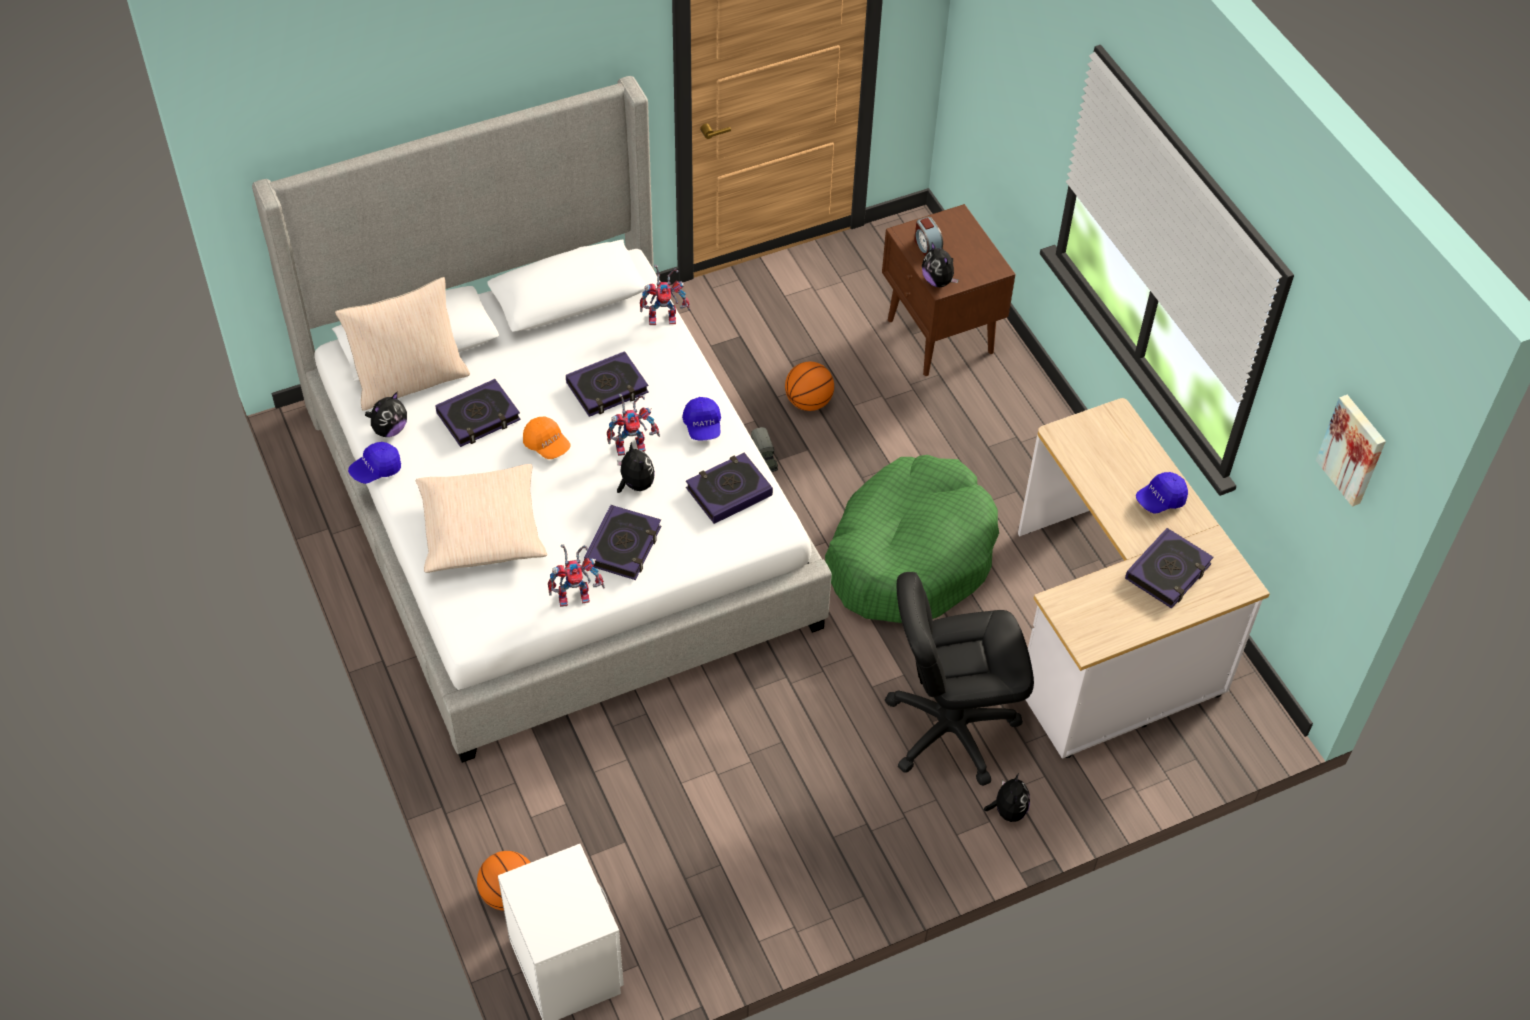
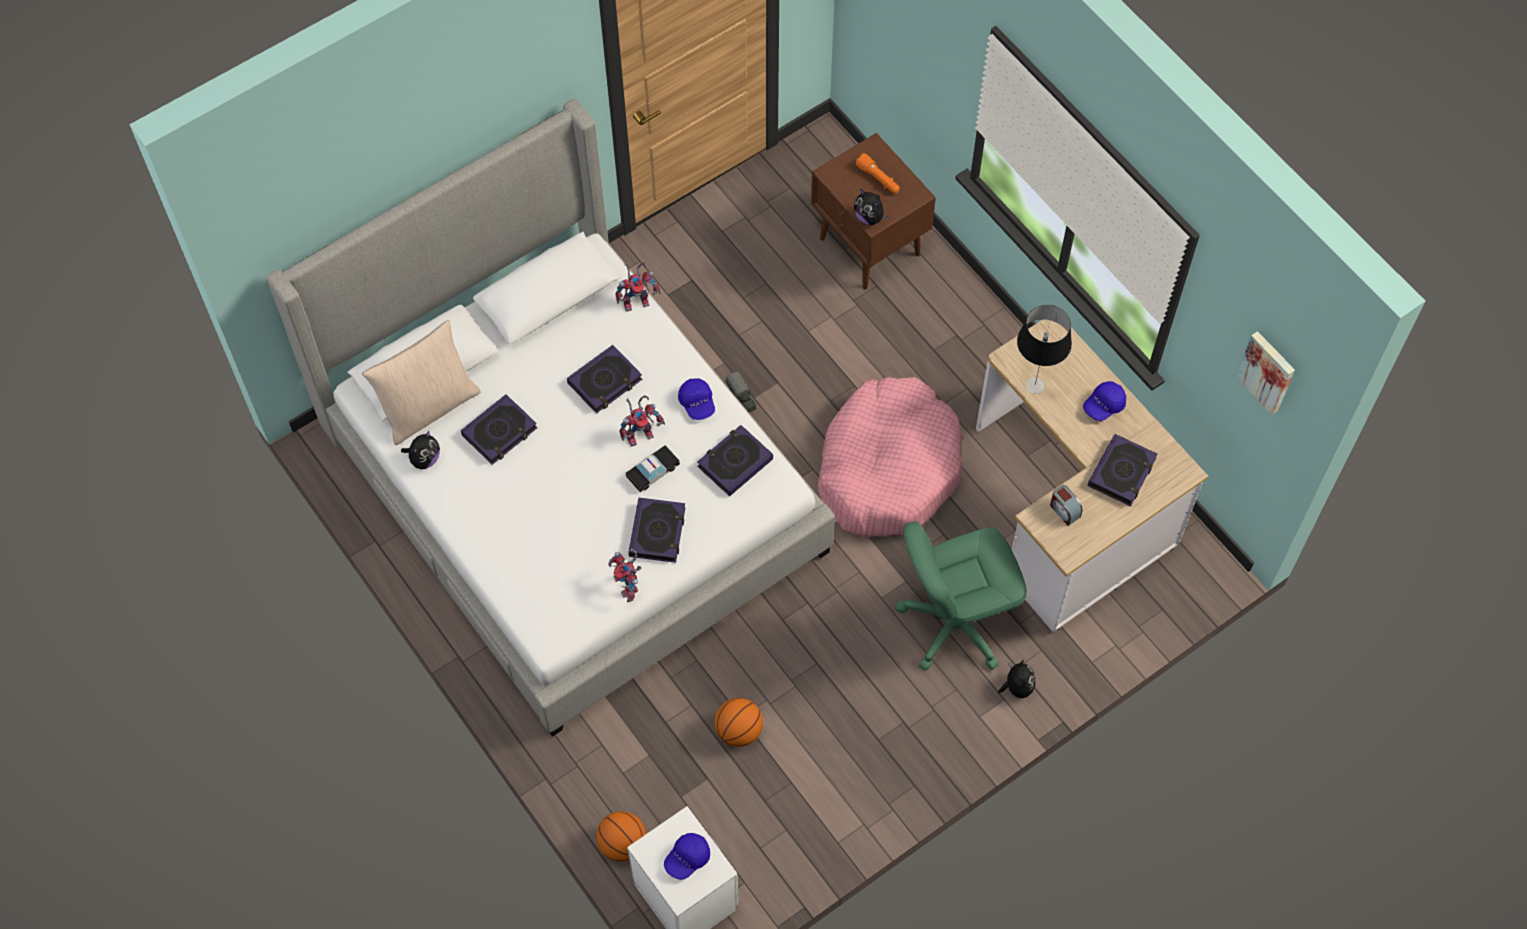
camera: 10 degrees left, 10 degrees up
(376, 470) = (424, 501): blue cap -> blue cap (687, 859)
(481, 529) = (532, 540): beige pillow -> none
(547, 445) = (567, 448): orange cap -> none
(576, 594) = (629, 585): toy robot -> toy robot turned 90 degrees clockwise
(635, 485) = (653, 471): plush toy -> toy car
(808, 402) = (767, 335): basketball -> basketball (739, 731)
(910, 555) = (888, 467): green dog bed -> pink dog bed
(927, 246) = (852, 183): alarm clock -> alarm clock (1064, 510)
(950, 728) = (955, 623): black office chair -> green office chair
(956, 247) = (878, 179): none -> orange flashlight
(1085, 465) = (1034, 385): none -> table lamp

